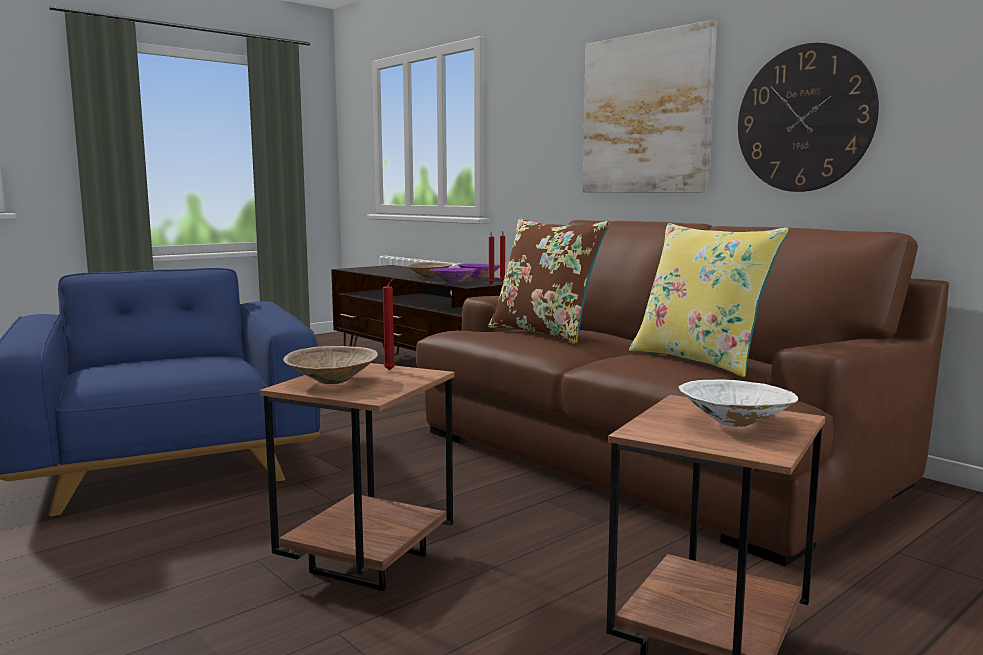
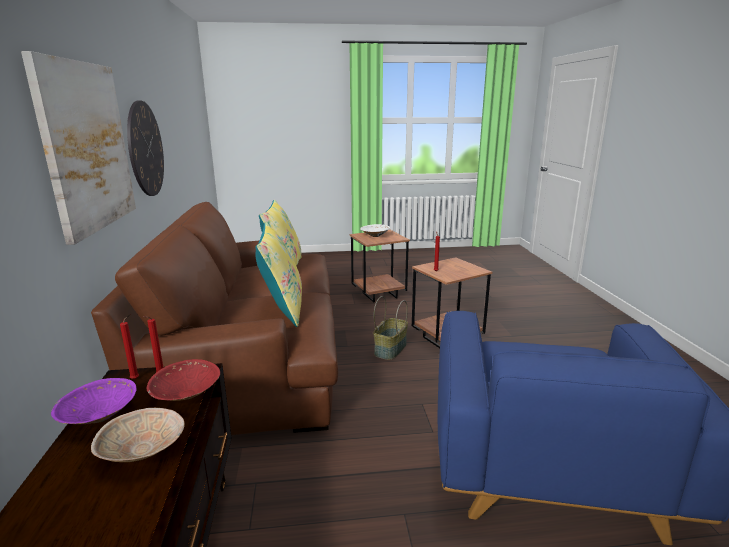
camera: 145 degrees left, 10 degrees up
(331, 382) = (463, 269): beige bowl -> none
(453, 282) = (186, 395): purple bowl -> red bowl
(464, 516) = (390, 349): none -> basket
(545, 333) = (283, 308): brown pillow -> yellow pillow

